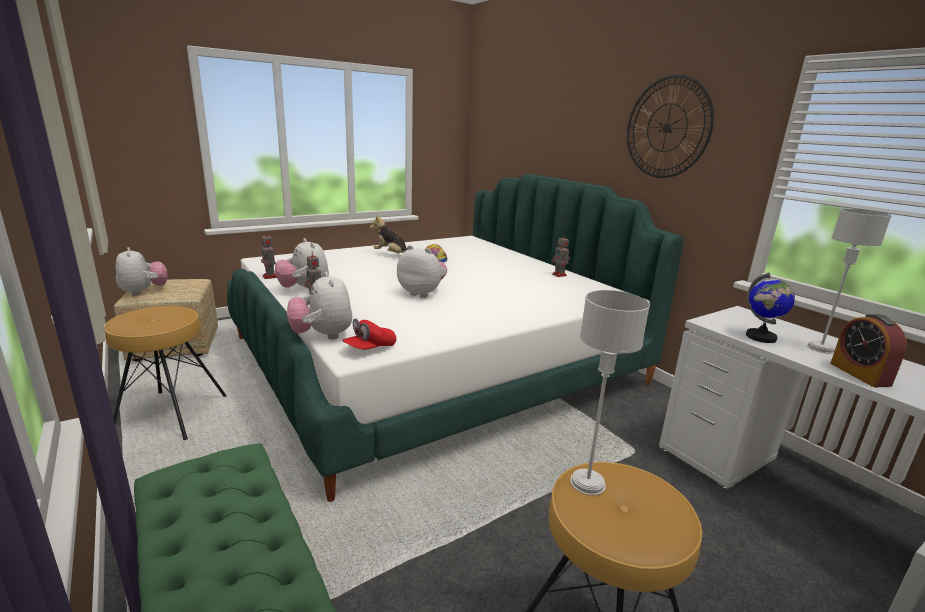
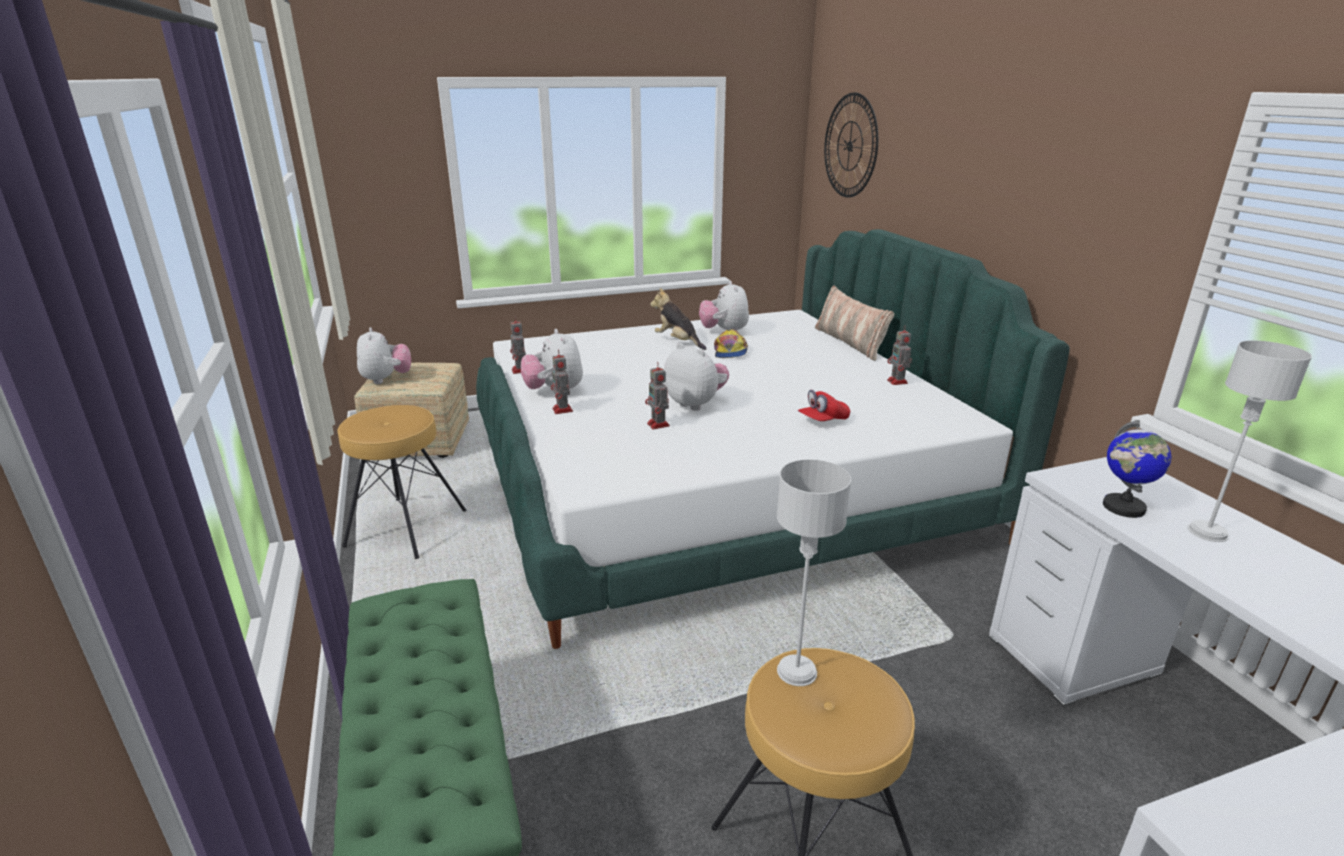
camera: 15 degrees right, 5 degrees up
(322, 336) = (558, 458): plush toy -> plush toy (724, 332)
(370, 348) = (606, 479): red cap -> red cap (823, 421)
(399, 308) = (658, 425): none -> toy robot
(515, 253) = (850, 342): none -> pillow
(667, 127) = (1060, 180): wall clock -> wall clock (850, 146)
(860, 374) = (1237, 577): alarm clock -> none

